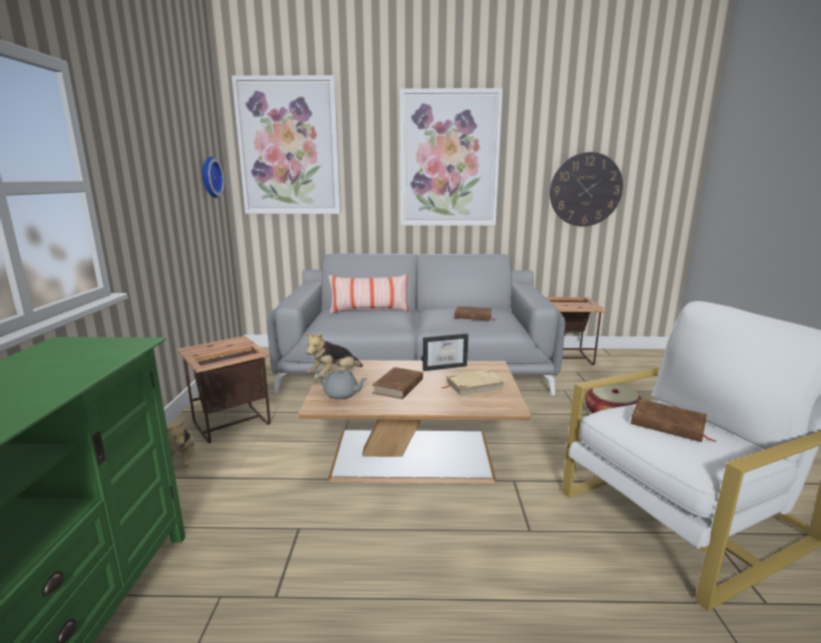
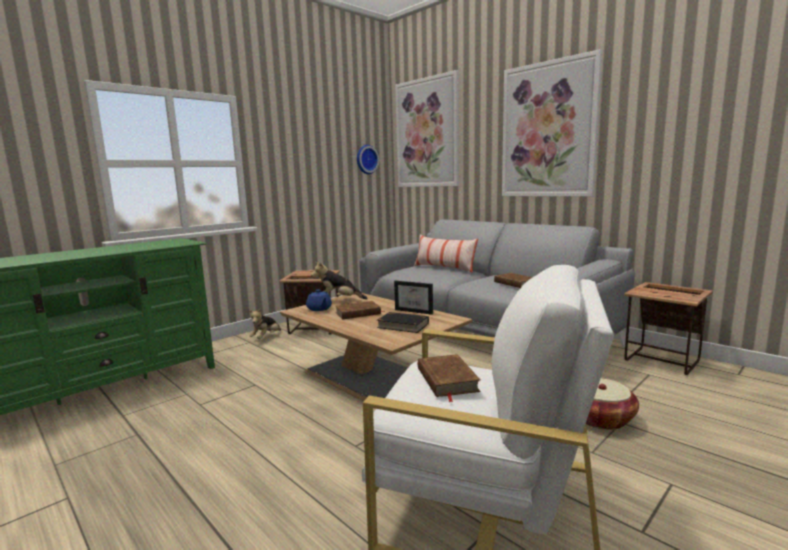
camera: 45 degrees right, 5 degrees down
(342, 394) = (319, 309): grey teapot -> blue teapot
(474, 386) = (403, 325): beige book -> black book
(585, 190) = (711, 151): wall clock -> none

